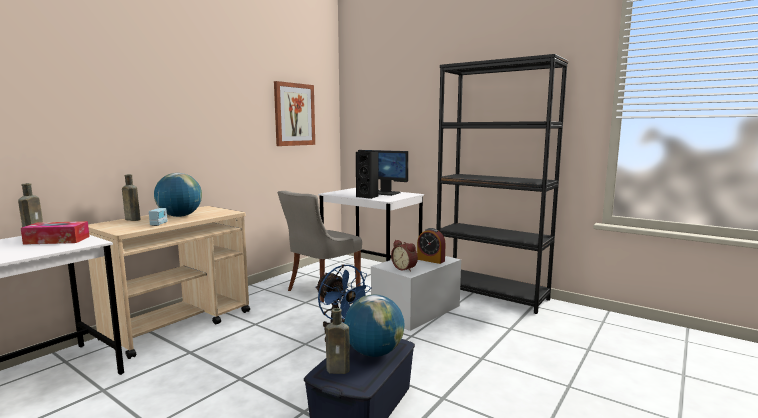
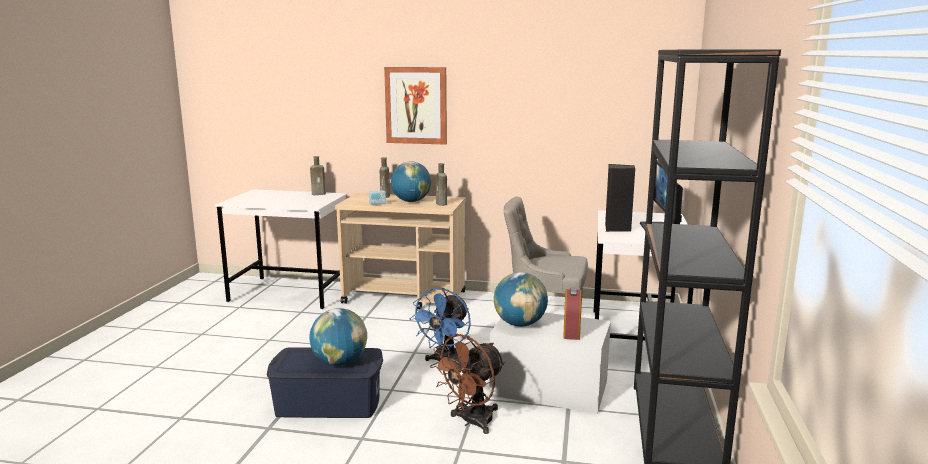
camera: 65 degrees right, 5 degrees up
(57, 240) = (312, 200): tissue box -> none
(294, 114) = (600, 103): picture -> picture (416, 105)
(340, 370) = (303, 356): brown bottle -> brown bottle (441, 204)
(405, 268) = (520, 324): alarm clock -> globe
(445, 345) = (471, 422): none -> brown fan

